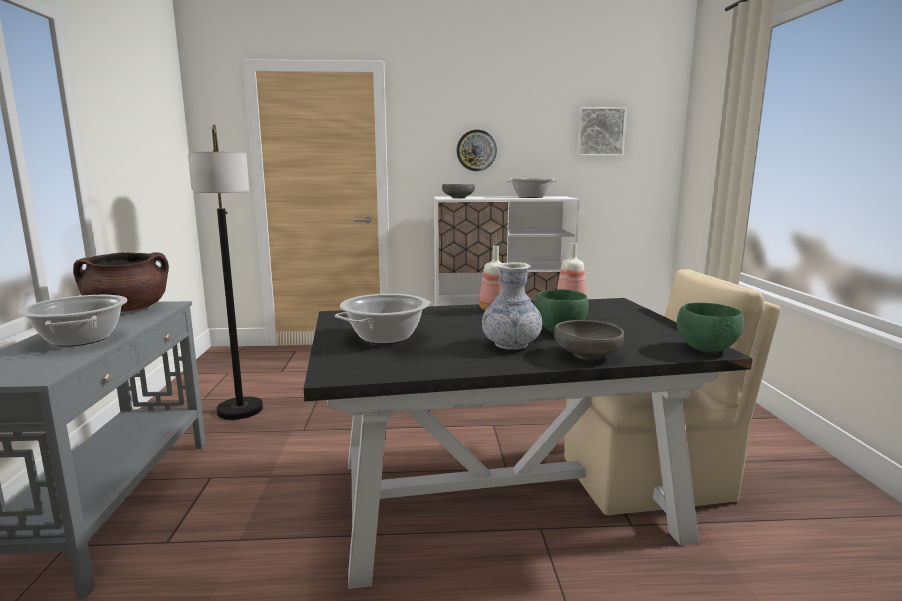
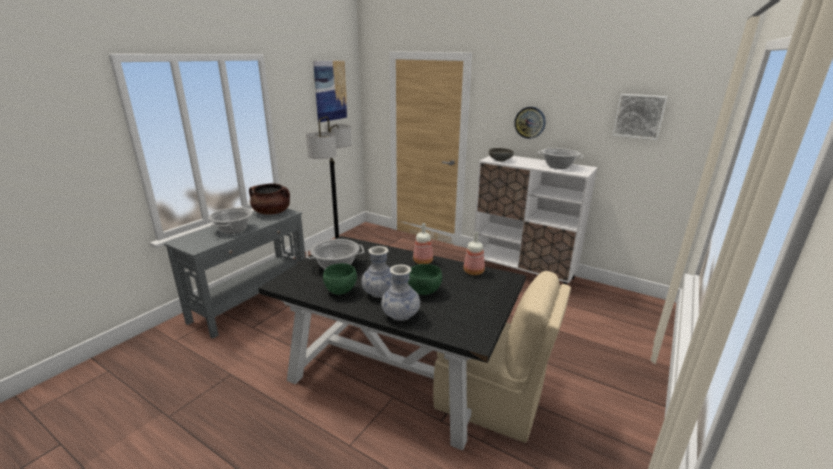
camera: 35 degrees right, 10 degrees up
(153, 112) = (330, 91): none -> picture
(587, 355) = (400, 315): grey bowl -> vase
(705, 348) = (476, 337): green bowl -> green bowl (341, 291)

